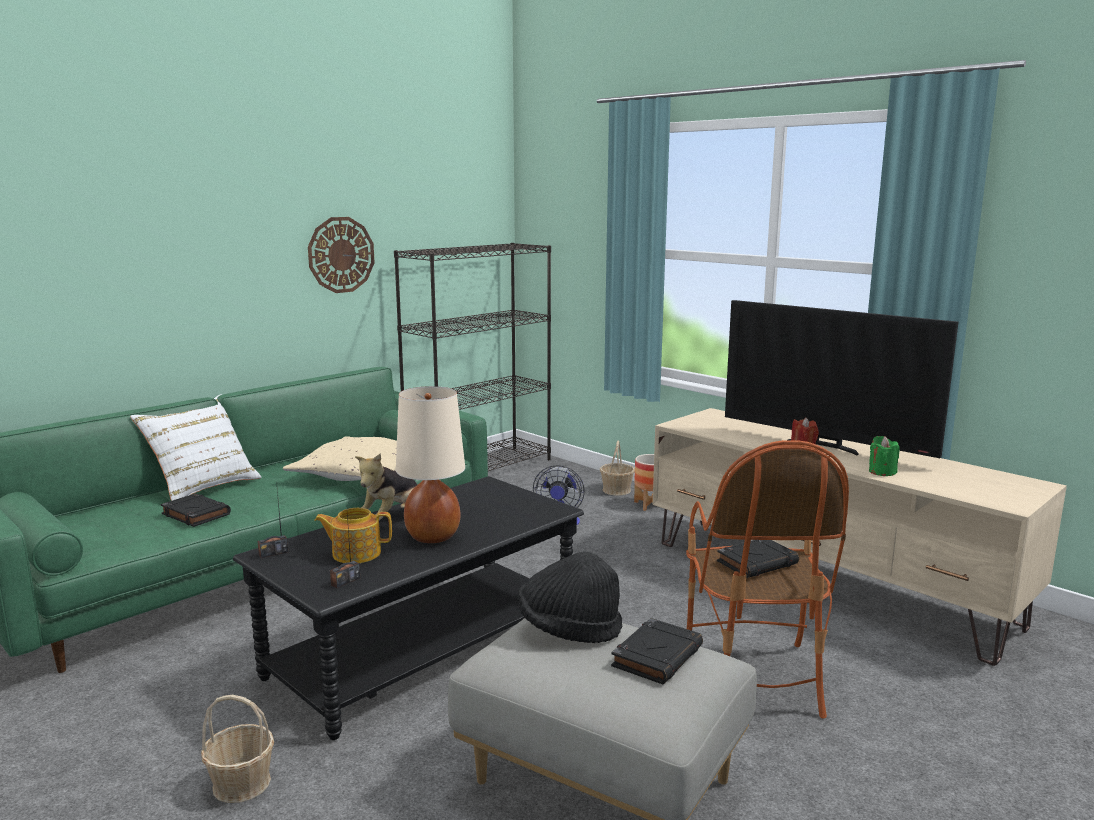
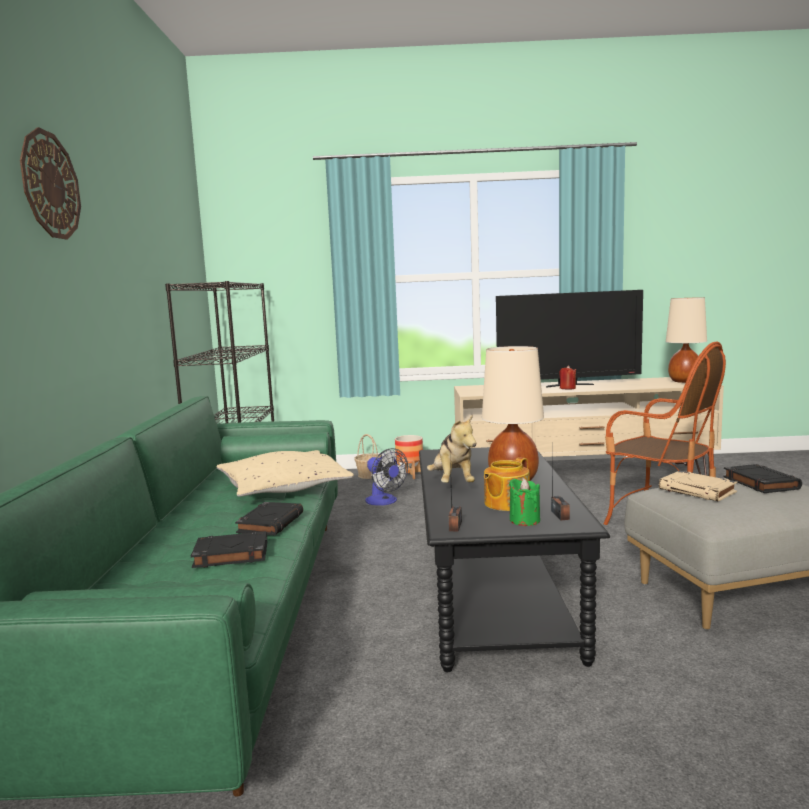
camera: 45 degrees left, 5 degrees down
(203, 486) = (155, 541): white pillow -> none
(241, 783) = (615, 727): basket -> none
(341, 255) = (132, 285): wall clock -> wall clock (50, 185)
(569, 629) = (698, 491): black hat -> beige book
(757, 562) = (648, 445): black book -> black book (270, 523)
(882, 472) = (627, 386): green candle -> green candle (524, 520)
(1001, 490) = (684, 381): none -> beige table lamp

